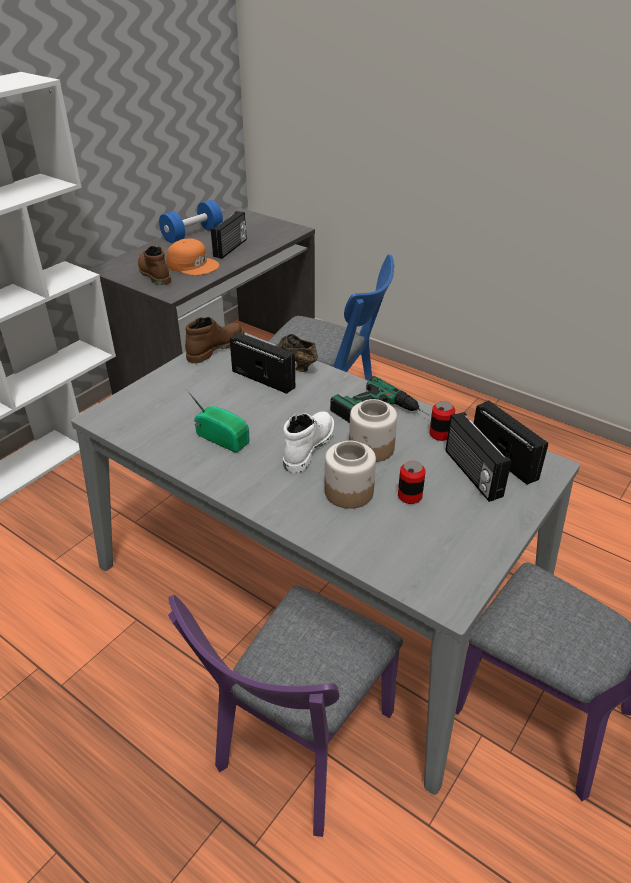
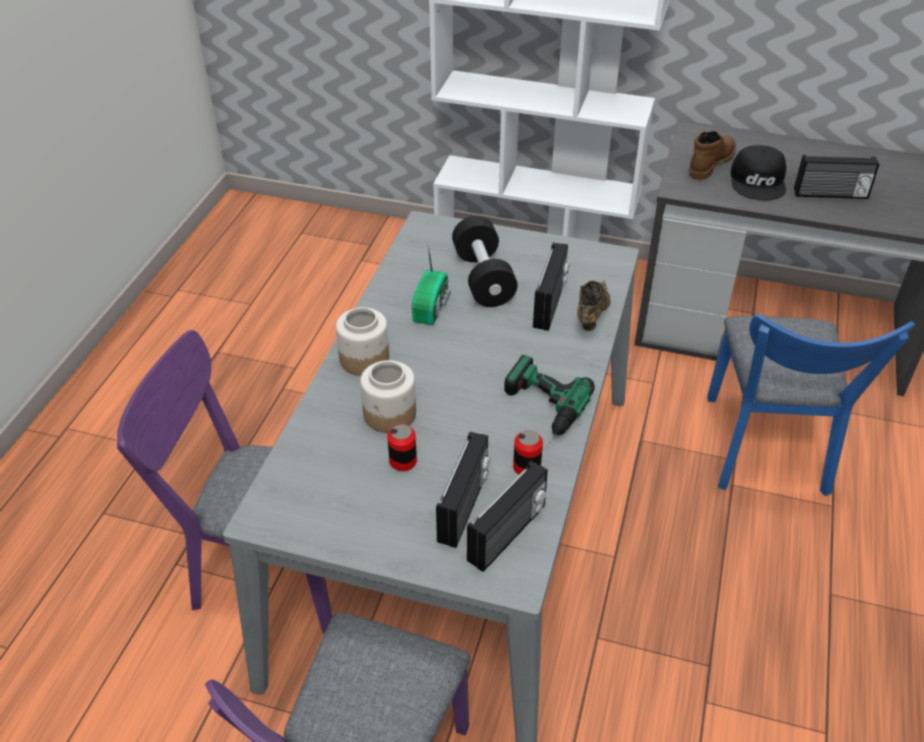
camera: 70 degrees right, 5 degrees up
(192, 234) = (836, 156): blue dumbbell -> none
(193, 265) = (758, 181): orange cap -> black cap
(206, 402) = (483, 278): none -> black dumbbell
(215, 348) = (586, 253): brown boot -> none
(307, 446) = (448, 367): white boot -> none
(371, 448) = (470, 415): jar -> jar (363, 359)
(471, 473) = (465, 507): radio -> radio turned 150 degrees clockwise

